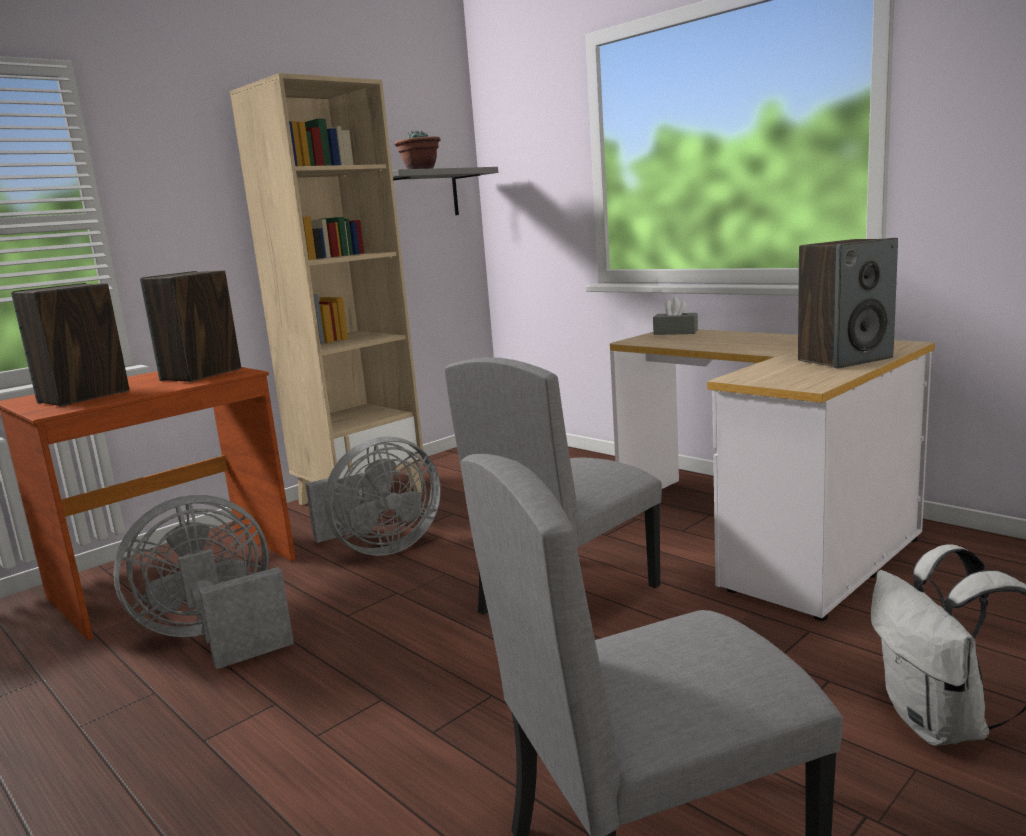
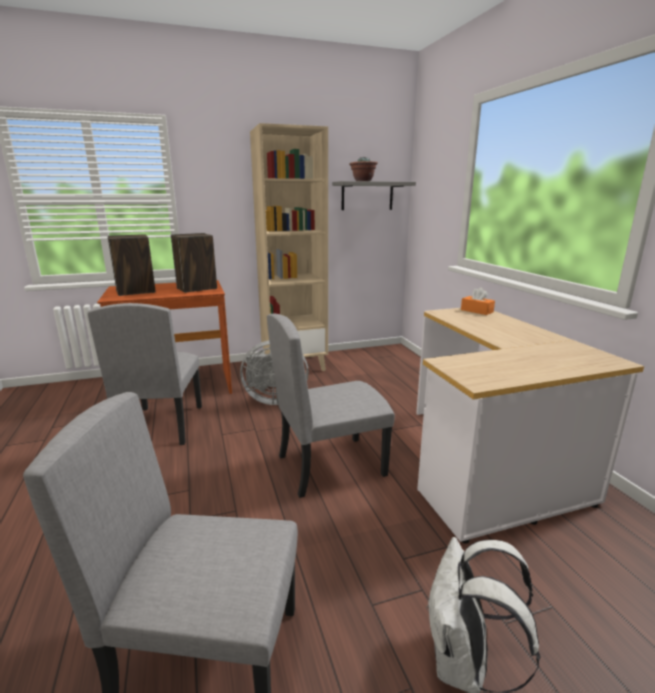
camera: 25 degrees right, 5 degrees up
(215, 637) = (162, 425): grey fan -> grey chair
(675, 332) = (476, 311): grey tissue box -> orange tissue box
(844, 359) = (543, 365): speaker -> none

